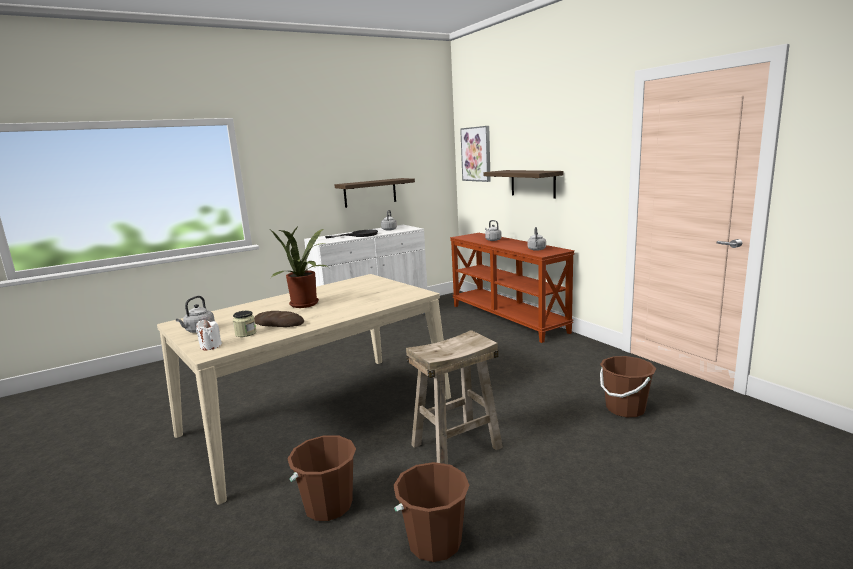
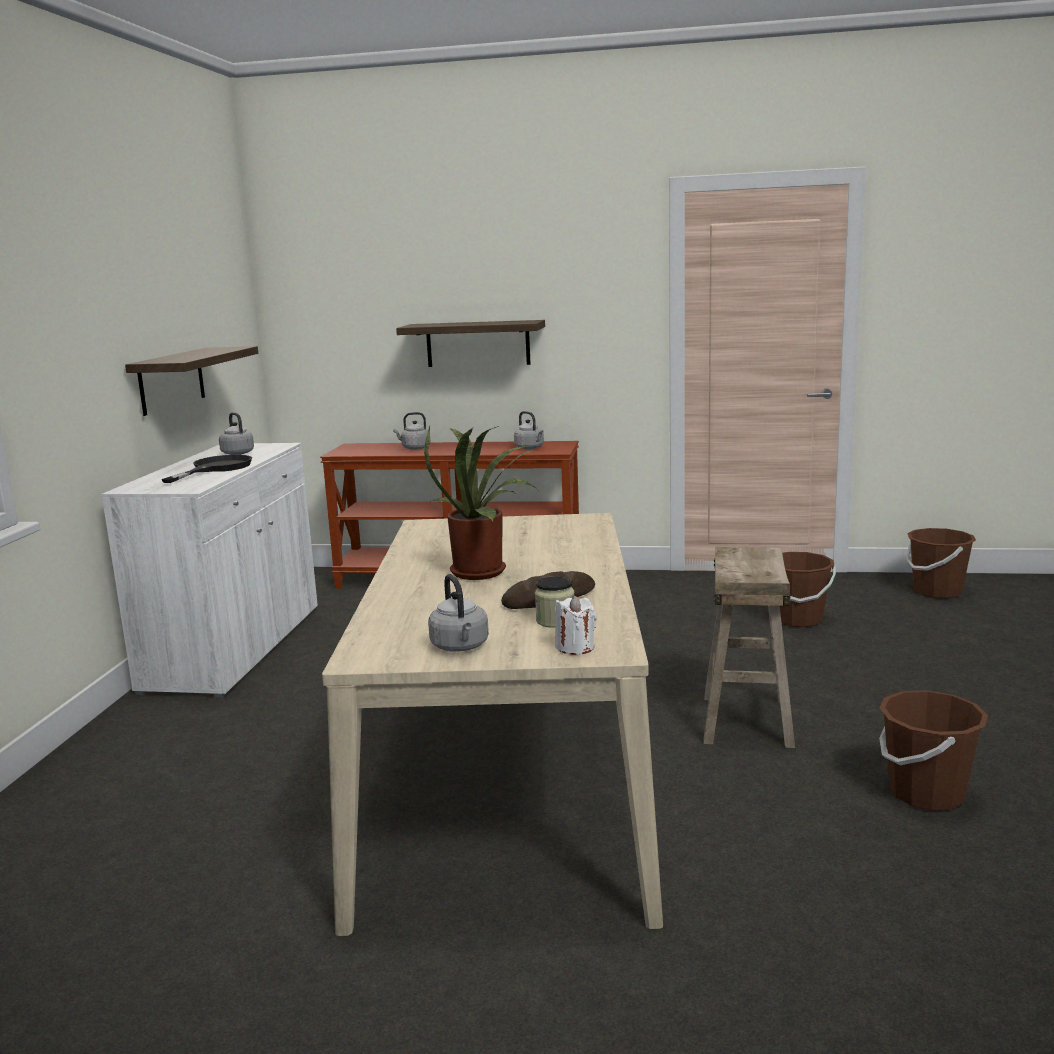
camera: 50 degrees left, 0 degrees up
(328, 505) = (776, 837): brown bucket -> brown bucket (937, 591)
(476, 154) = (326, 298): picture -> none

